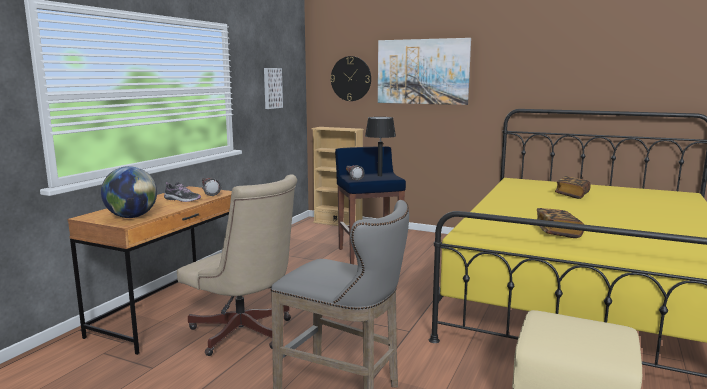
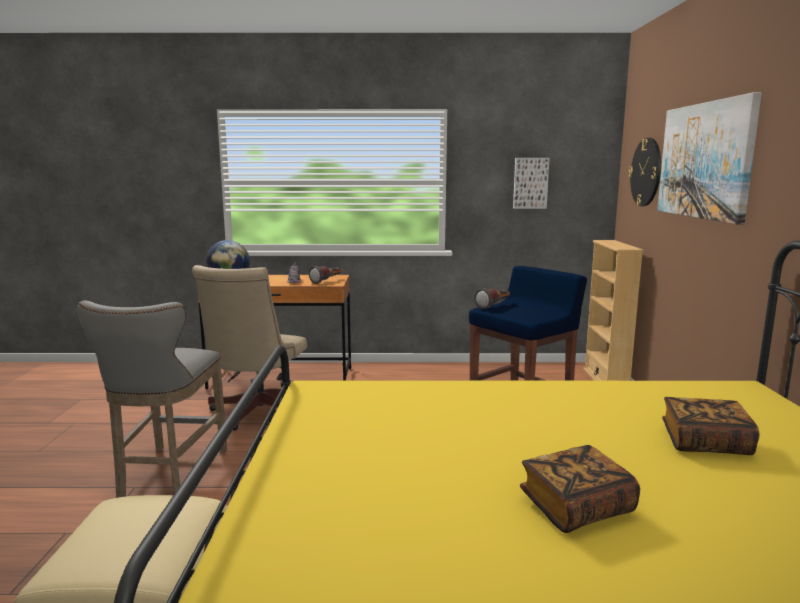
camera: 65 degrees right, 0 degrees up
(379, 176) = (528, 313): black table lamp -> none
(557, 233) = (374, 440): book -> book (576, 507)

